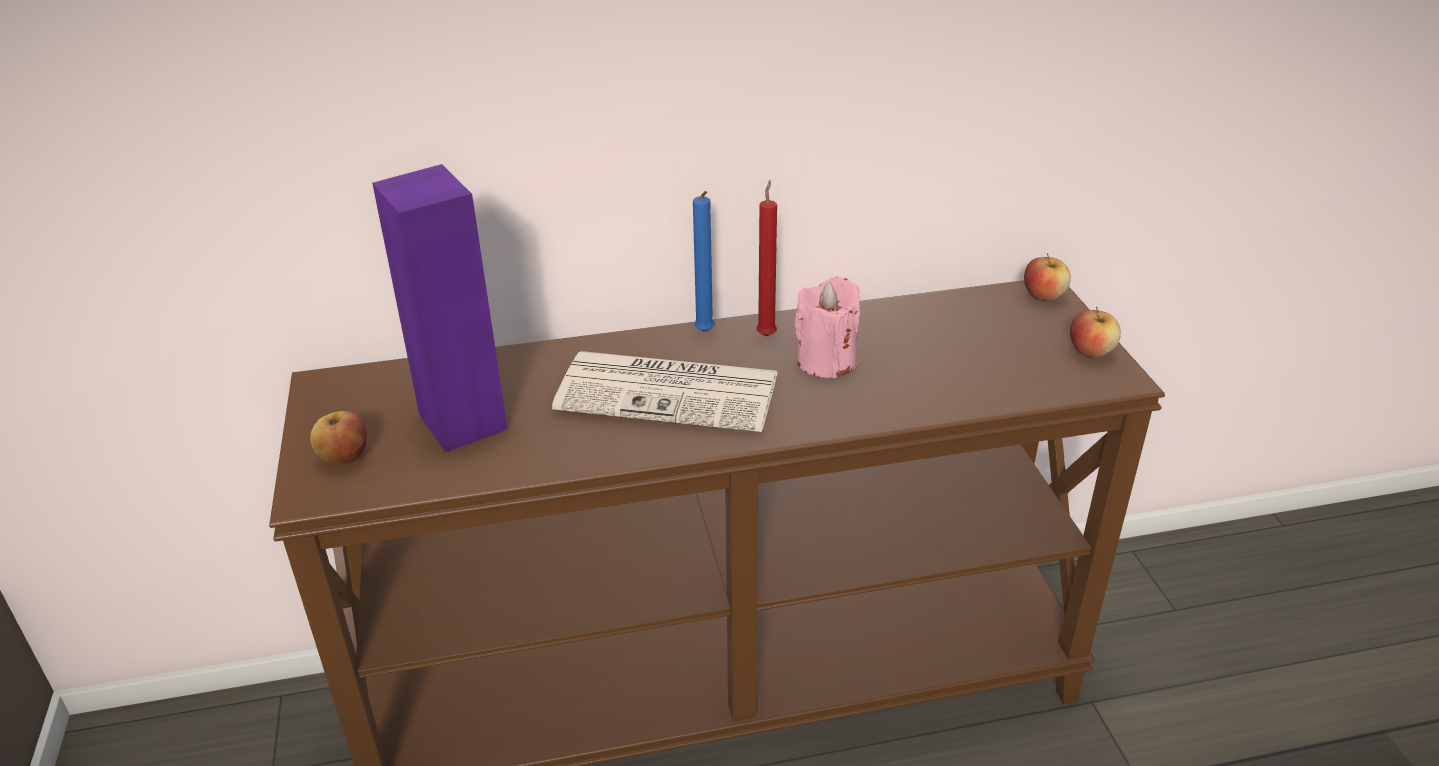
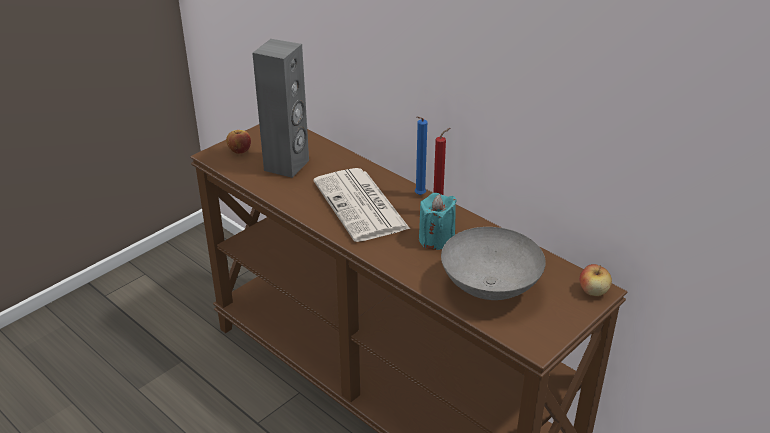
camera: 55 degrees right, 0 degrees up
(464, 421) = (287, 165): purple speaker -> grey speaker
(826, 361) = (436, 239): pink candle -> turquoise candle
(972, 364) = (488, 287): none -> grey bowl
(1091, 351) = (553, 326): apple -> none

